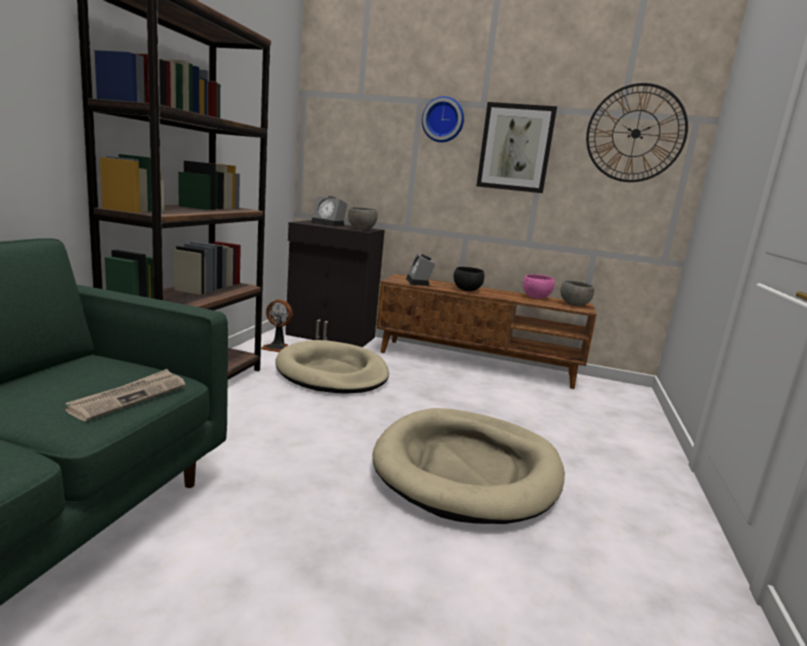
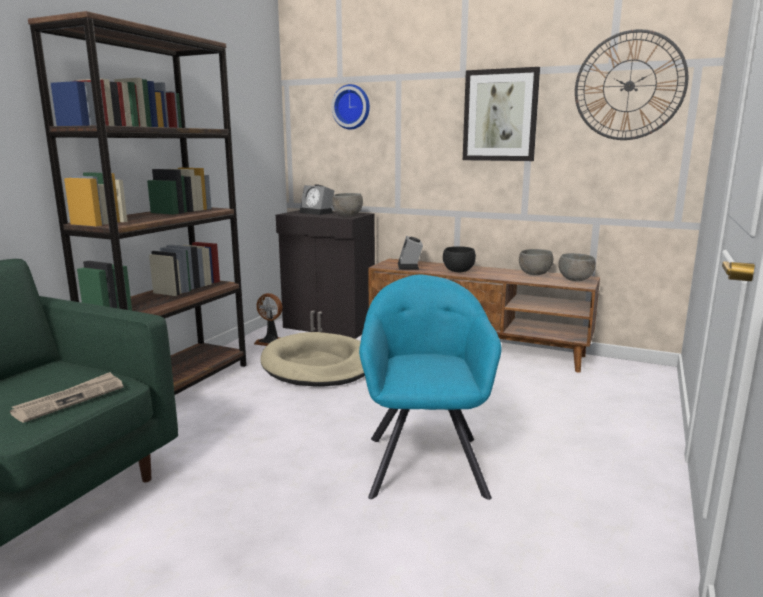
camera: 10 degrees right, 0 degrees up
(443, 120) = (423, 94): wall clock -> wall clock (352, 107)
(467, 469) = (425, 462): beige dog bed -> turquoise armchair
(535, 297) = (534, 274): pink bowl -> grey bowl

